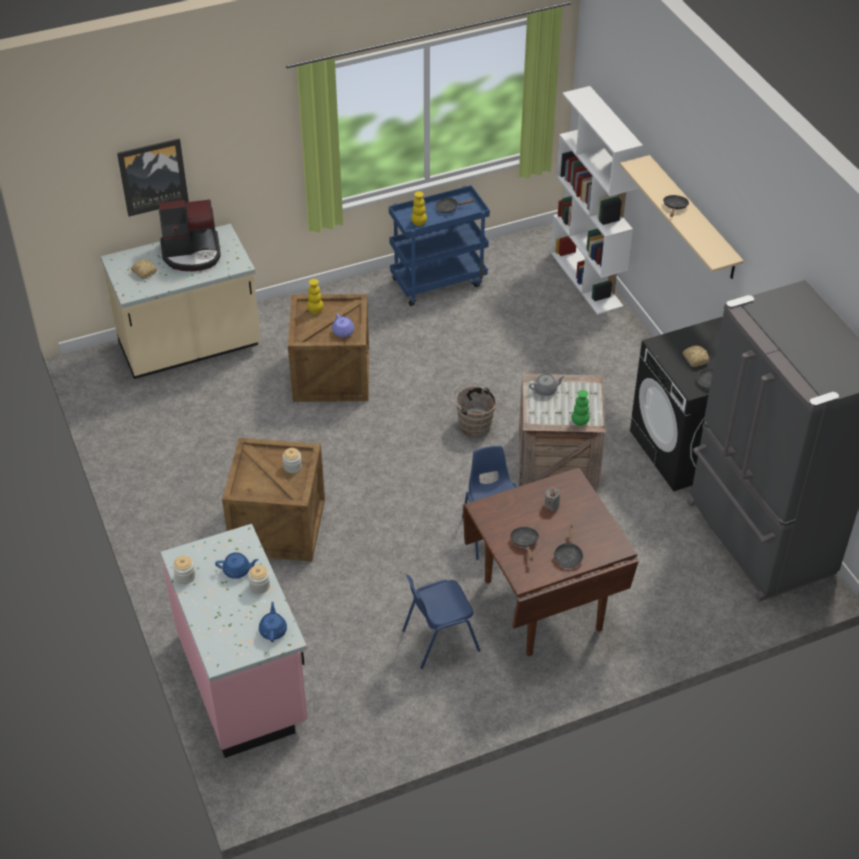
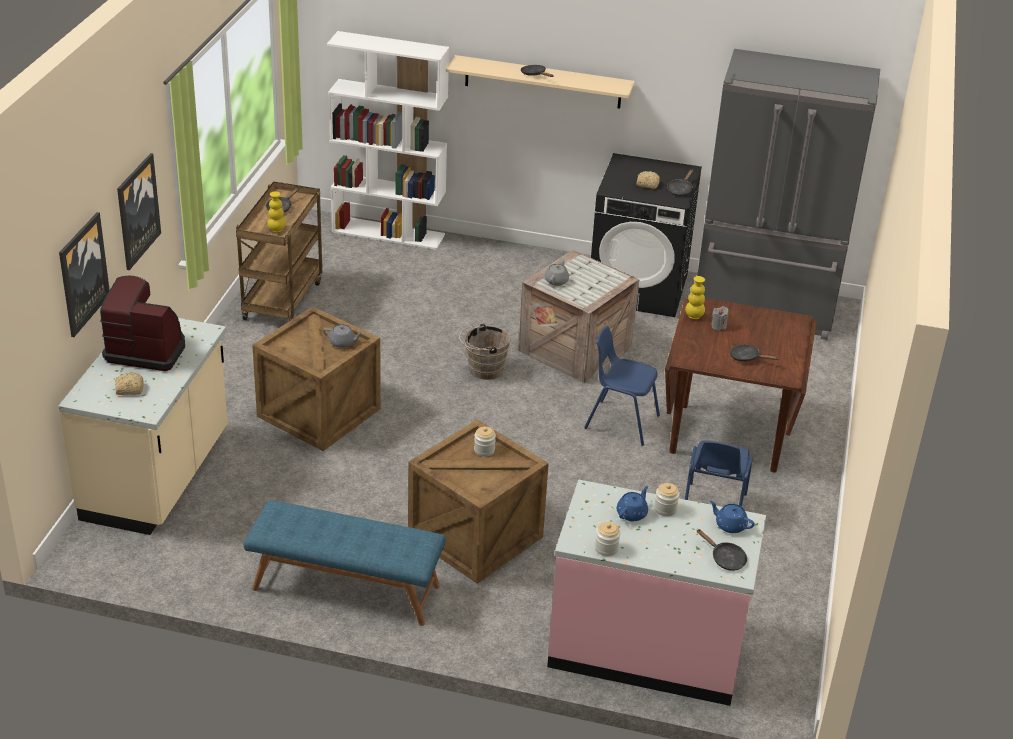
camera: 55 degrees left, 10 degrees down
(166, 494) = (345, 588): none -> blue bench
(192, 254) = (146, 350): coffee machine -> coffee machine turned 105 degrees counterclockwise
(247, 152) = (137, 211): none -> picture
(315, 310) = (291, 343): yellow vase -> yellow vase (694, 316)
(343, 332) = (342, 343): purple teapot -> grey teapot
(438, 281) = (282, 299): blue cart -> brown cart
(568, 556) = (783, 345): black frying pan -> black frying pan (725, 558)
(580, 422) = (614, 284): green vase -> none

